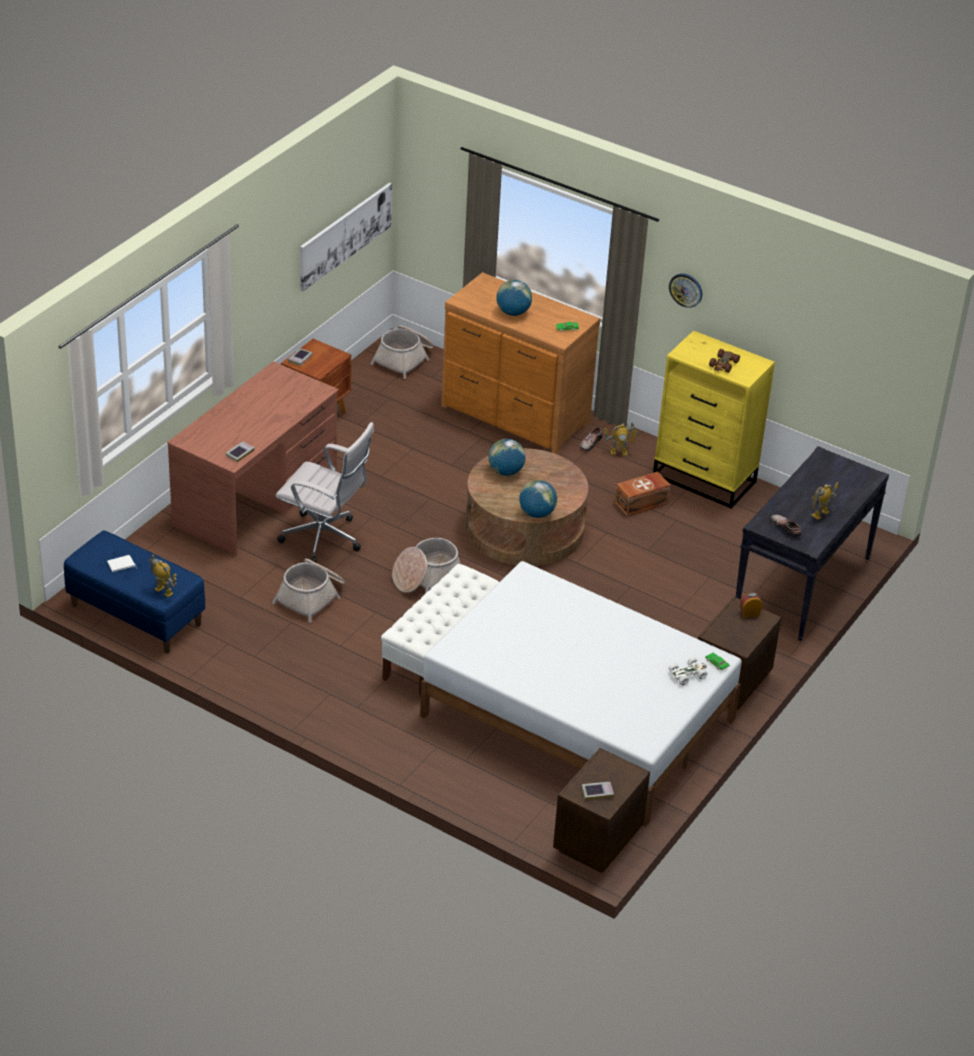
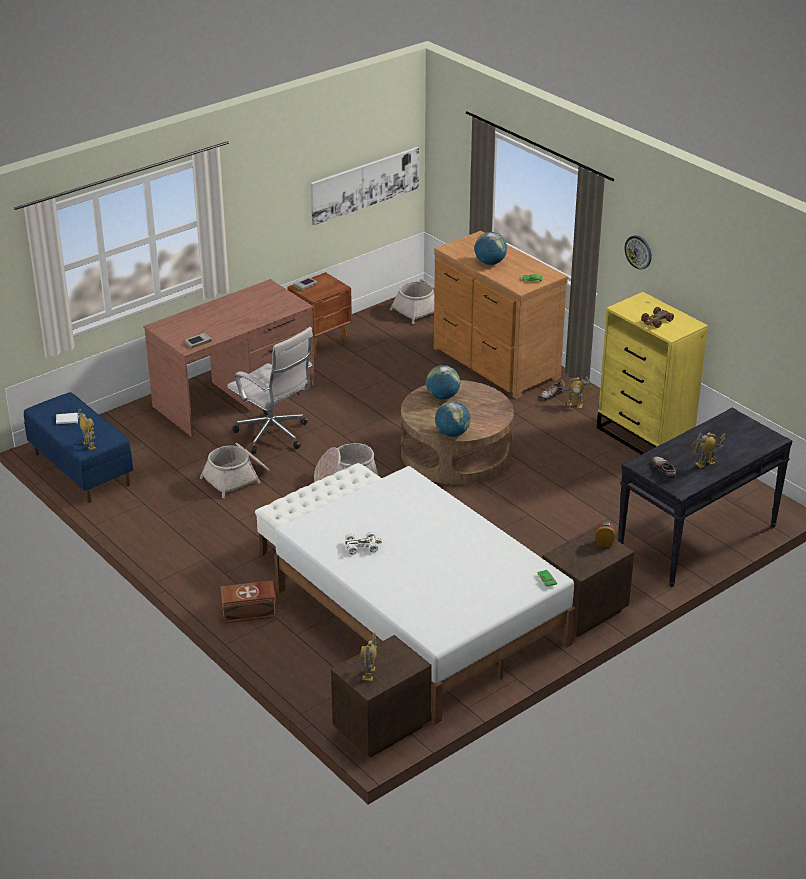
camera: 20 degrees right, 5 degrees down
(597, 792) = (369, 674): book -> toy robot
(642, 503) = (575, 448): brown storage box -> brown storage box (250, 612)
(688, 674) = (513, 585): white toy car -> white toy car (362, 546)

